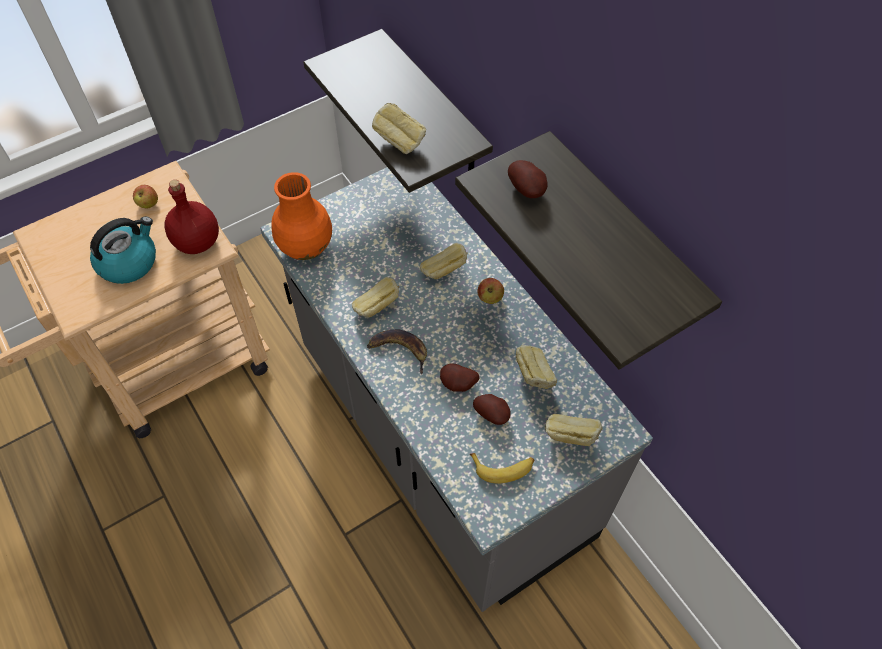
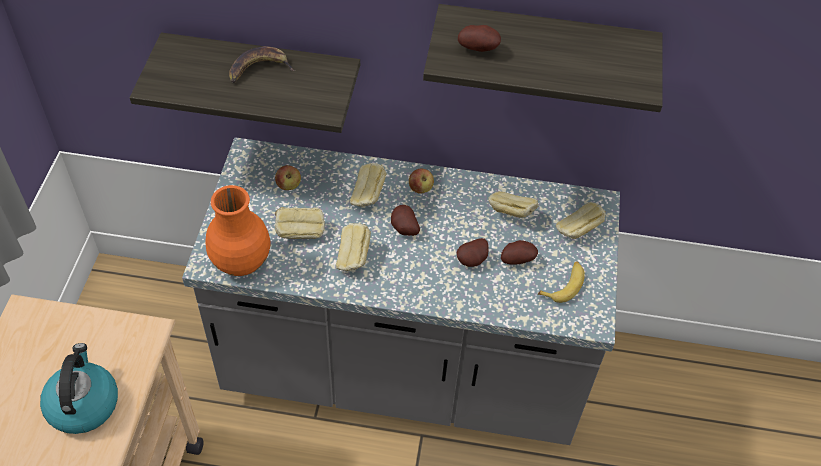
camera: 50 degrees left, 5 degrees down
(148, 204) = (36, 346): apple -> apple (288, 186)
(197, 241) = (126, 338): red bottle -> none
(400, 142) = (292, 102): bread -> bread (300, 233)
(400, 350) = (406, 272): banana -> banana (259, 69)
(438, 317) = (403, 229): none -> potato

